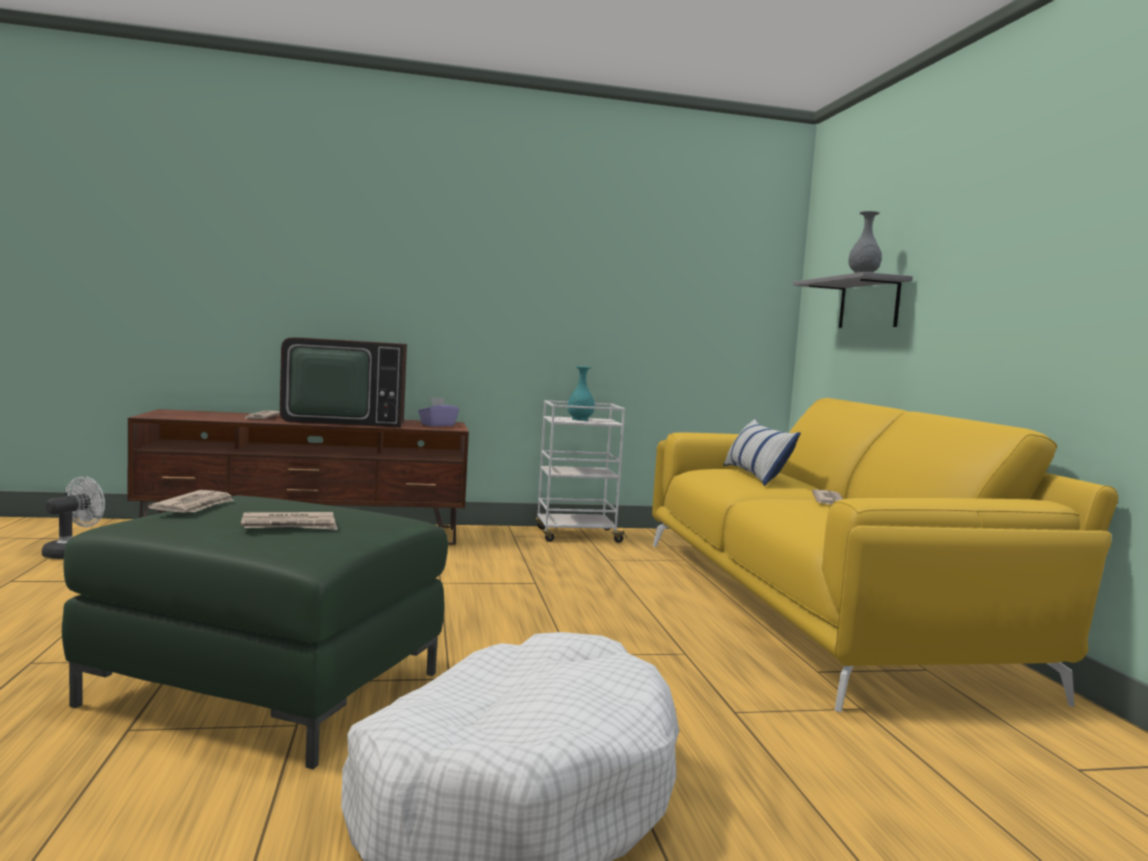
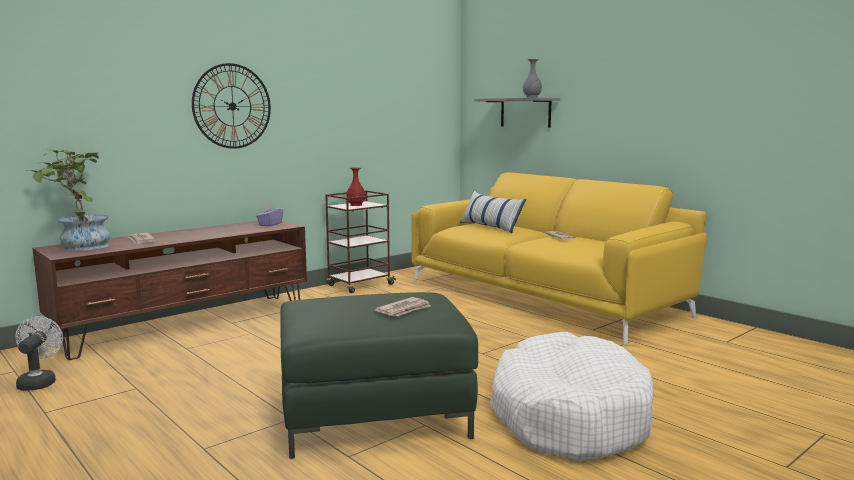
camera: 30 degrees left, 5 degrees up
(190, 413) = (78, 247): none -> potted plant
(195, 506) = (318, 312): newspaper -> none
(343, 421) = (204, 232): television -> none
(423, 270) = (232, 106): none -> wall clock
(576, 535) = (359, 285): white cart -> brown cart
(579, 419) = (356, 205): turquoise vase -> red vase

